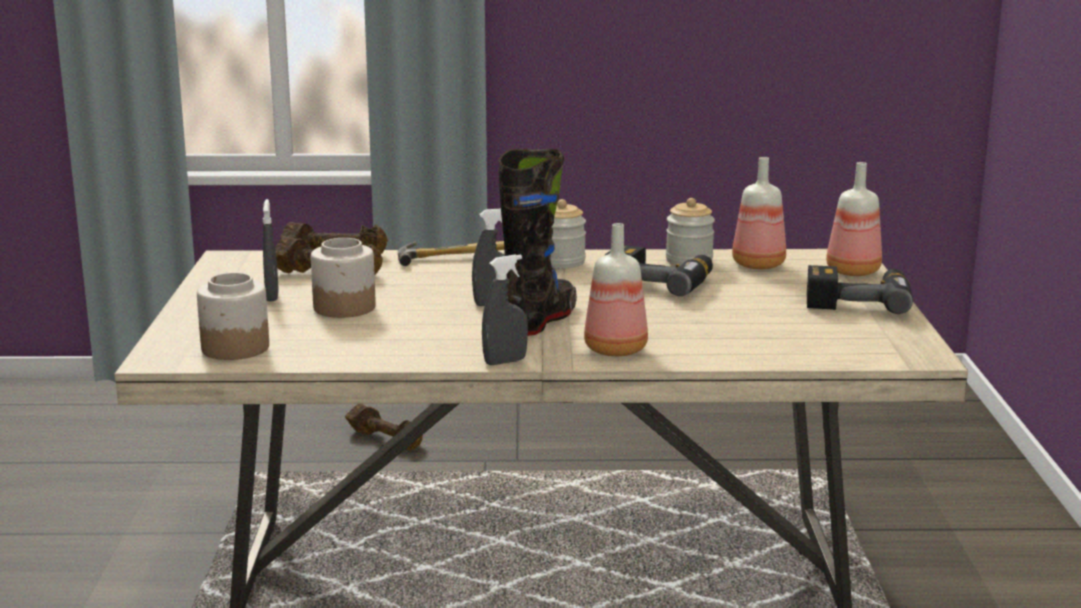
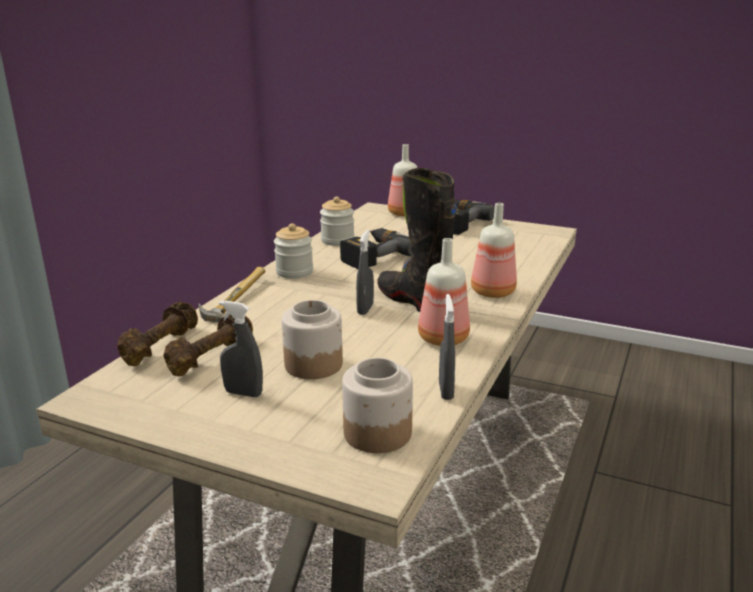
camera: 65 degrees left, 5 degrees up
(386, 440) = (99, 504): brown dumbbell -> none
(505, 361) = (493, 328): grey spray bottle -> grey spray bottle (446, 391)
(757, 264) = (366, 228): bottle -> bottle (441, 338)

